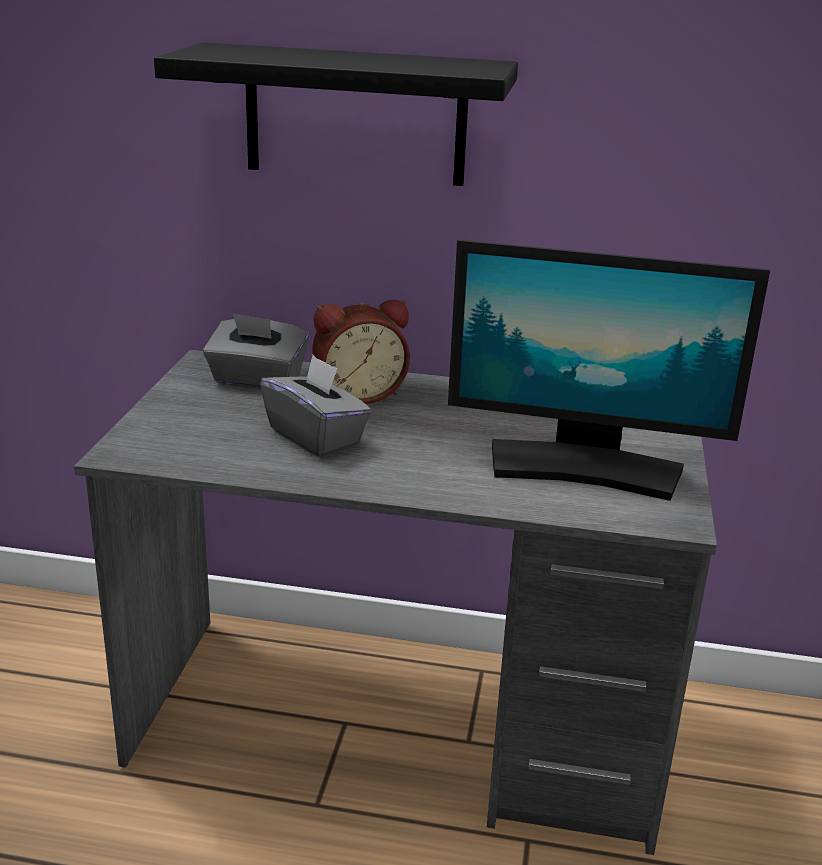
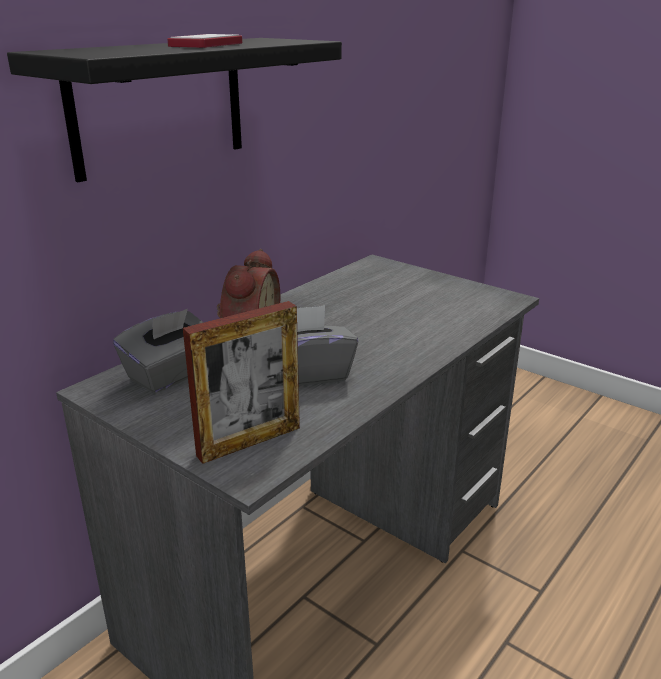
camera: 60 degrees left, 0 degrees up
(168, 441) = (249, 441): none -> picture frame
(346, 60) = (206, 45): none -> phone
(584, 468) = (430, 303): monitor -> none

